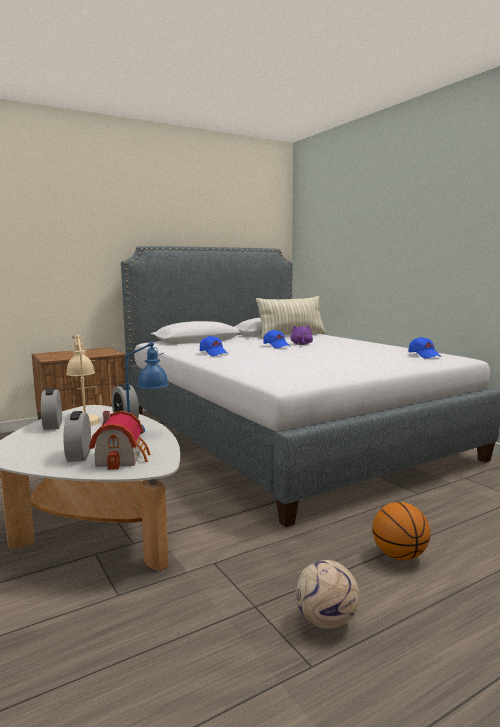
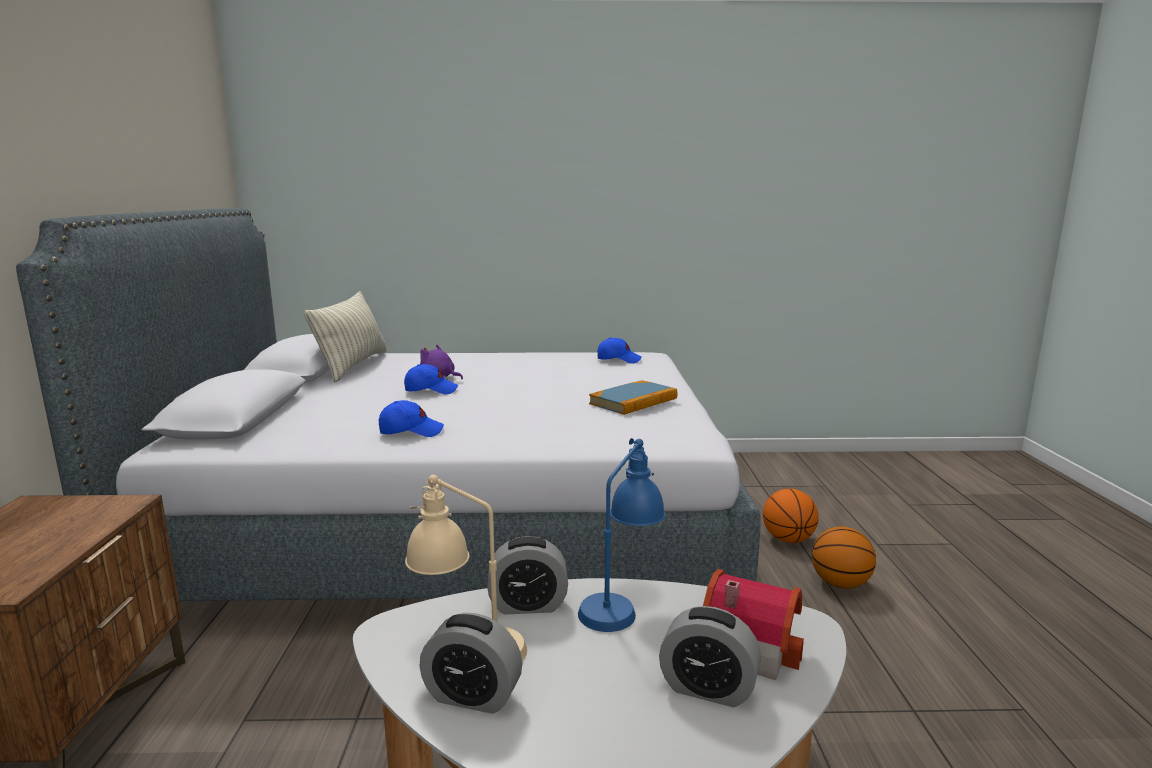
camera: 60 degrees left, 5 degrees up
(327, 621) = (949, 671): football -> none
(330, 365) = (633, 401): none -> book
(438, 524) = (788, 539): none -> basketball

